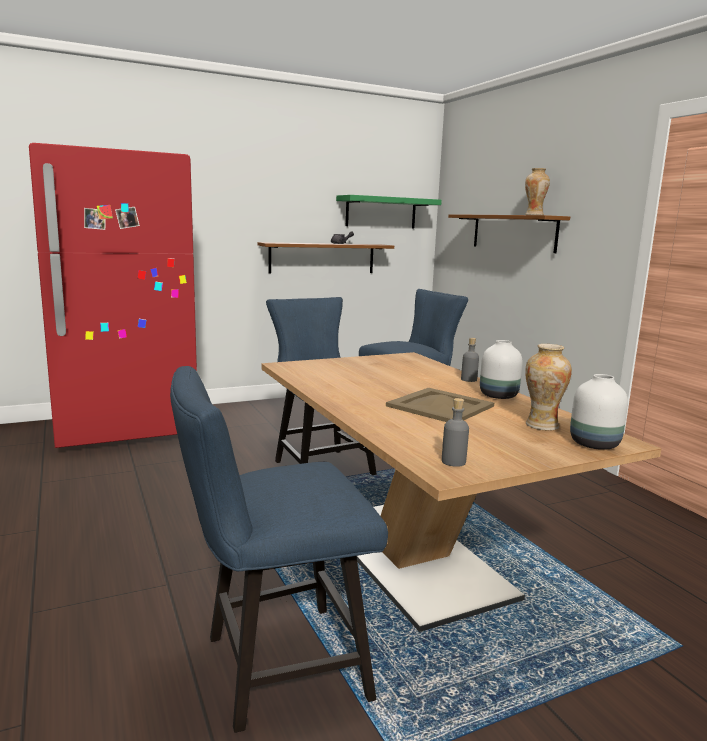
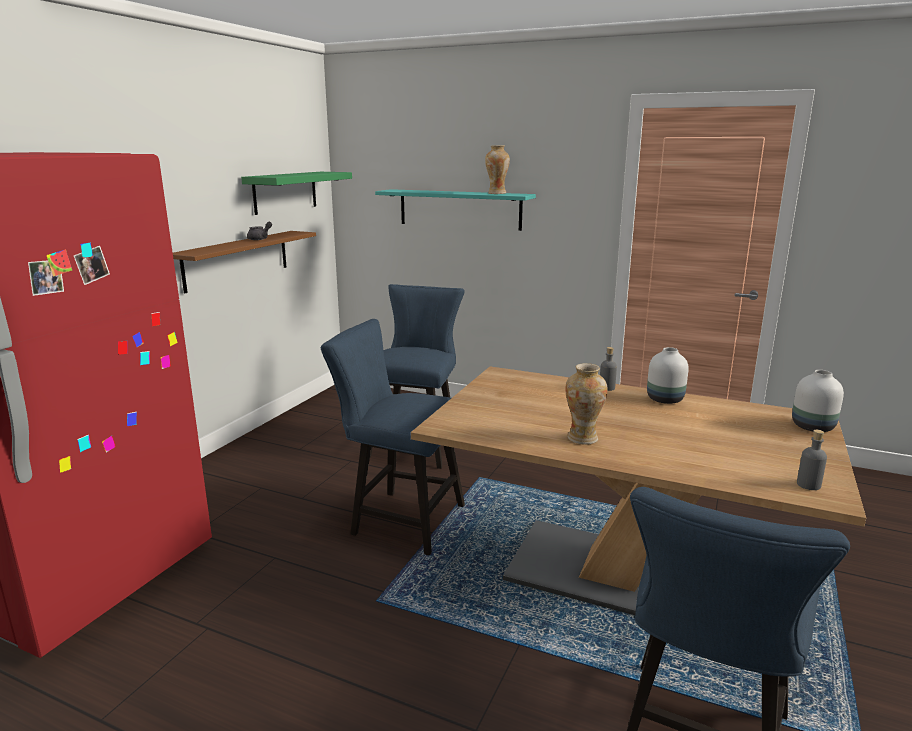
camera: 40 degrees left, 5 degrees up
(441, 406) = (665, 428): beige tray -> none
(513, 232) = (459, 209): brown shelf -> turquoise shelf
(542, 425) = (754, 421): vase -> vase (582, 438)

